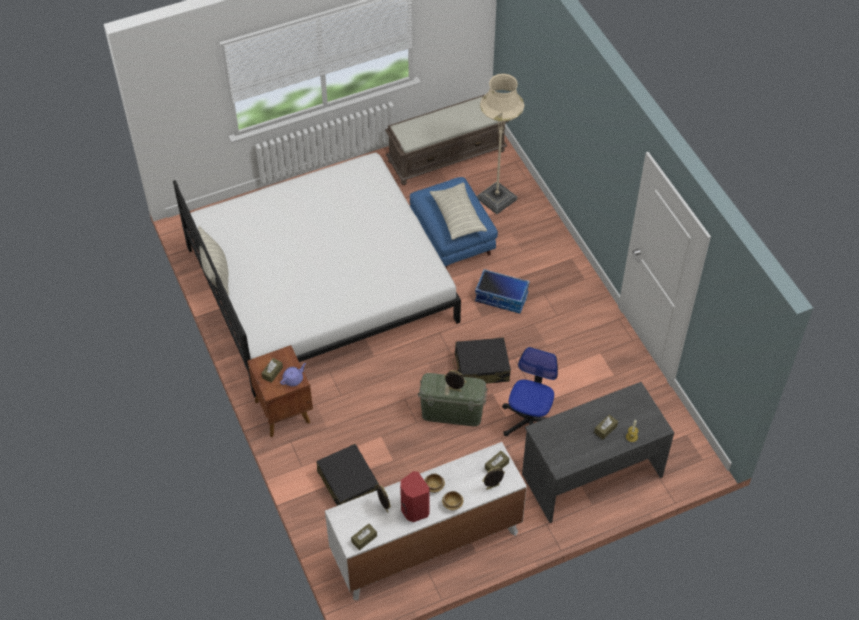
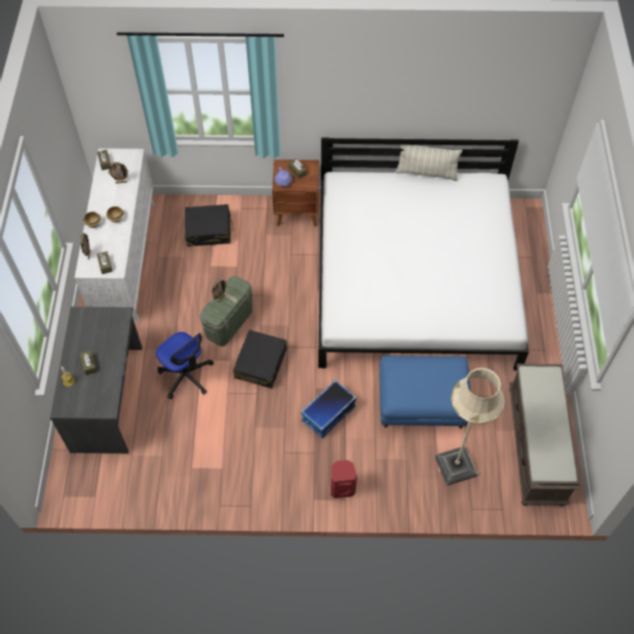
camera: 115 degrees right, 5 degrees up
(414, 510) = (106, 199): red speaker -> red speaker (342, 487)
(457, 217) = (412, 380): pillow -> none

